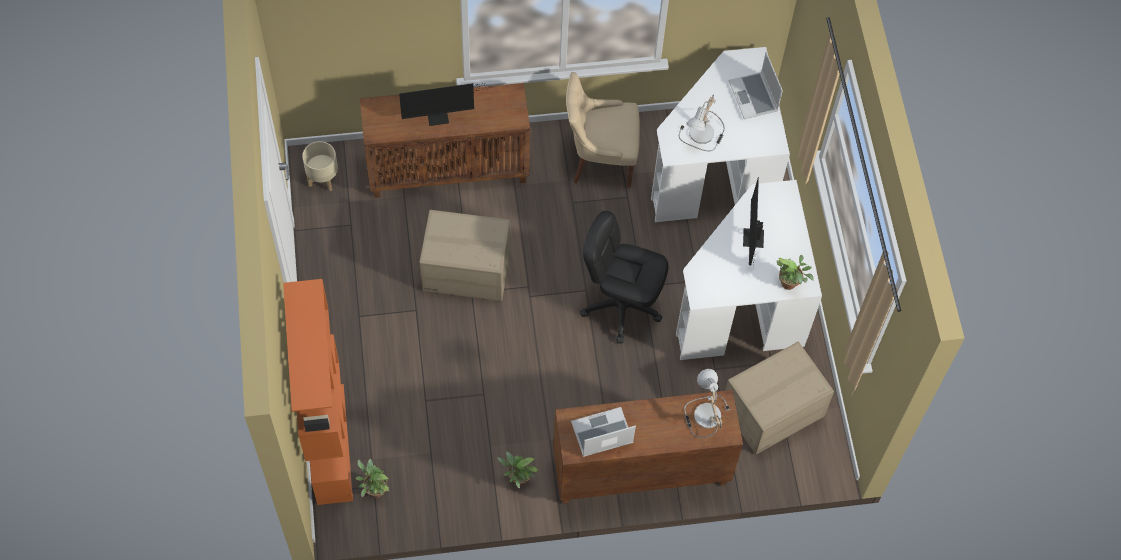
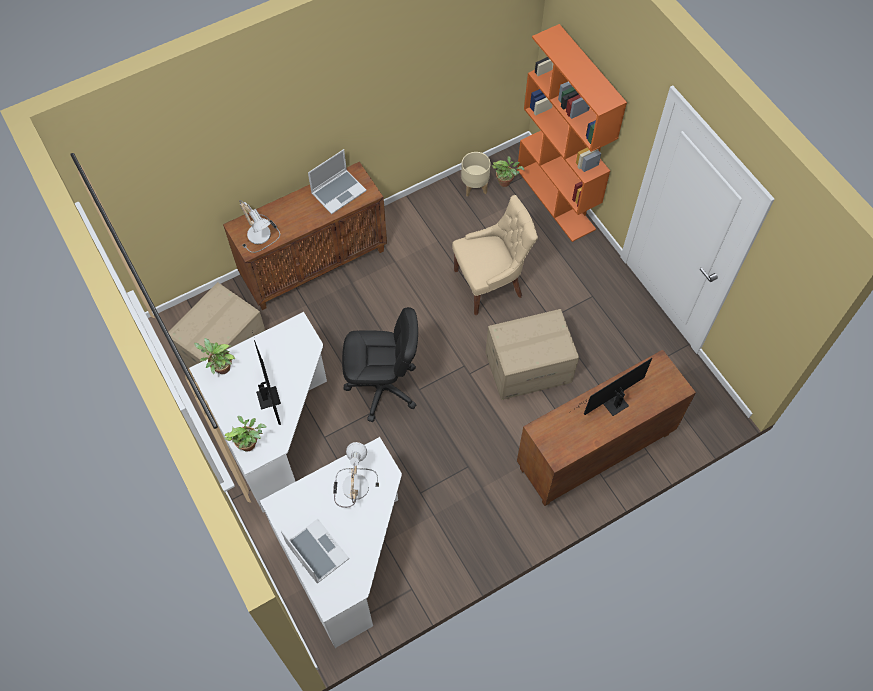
camera: 160 degrees right, 0 degrees up
(323, 178) = (696, 399): beige planter -> beige planter (474, 187)
(517, 479) = (405, 226): potted plant -> potted plant (249, 443)
(600, 160) = (462, 521): beige chair -> beige chair (490, 284)

